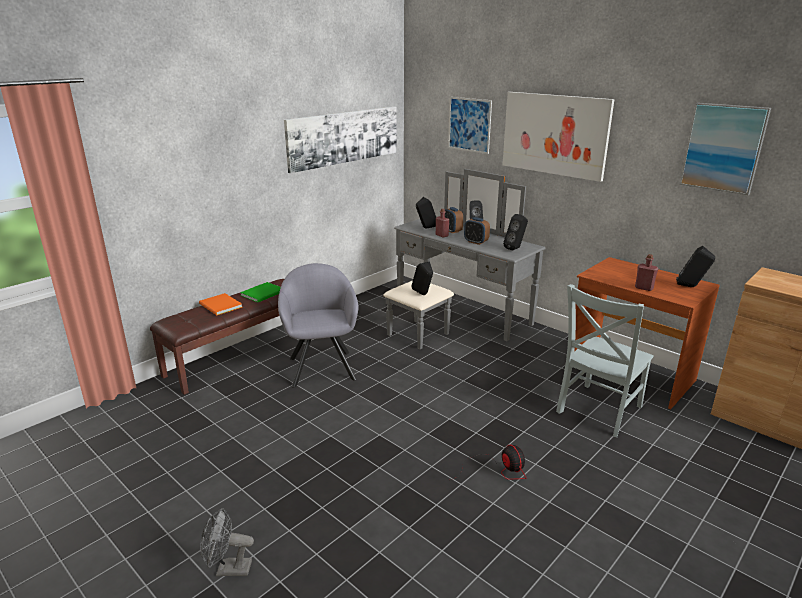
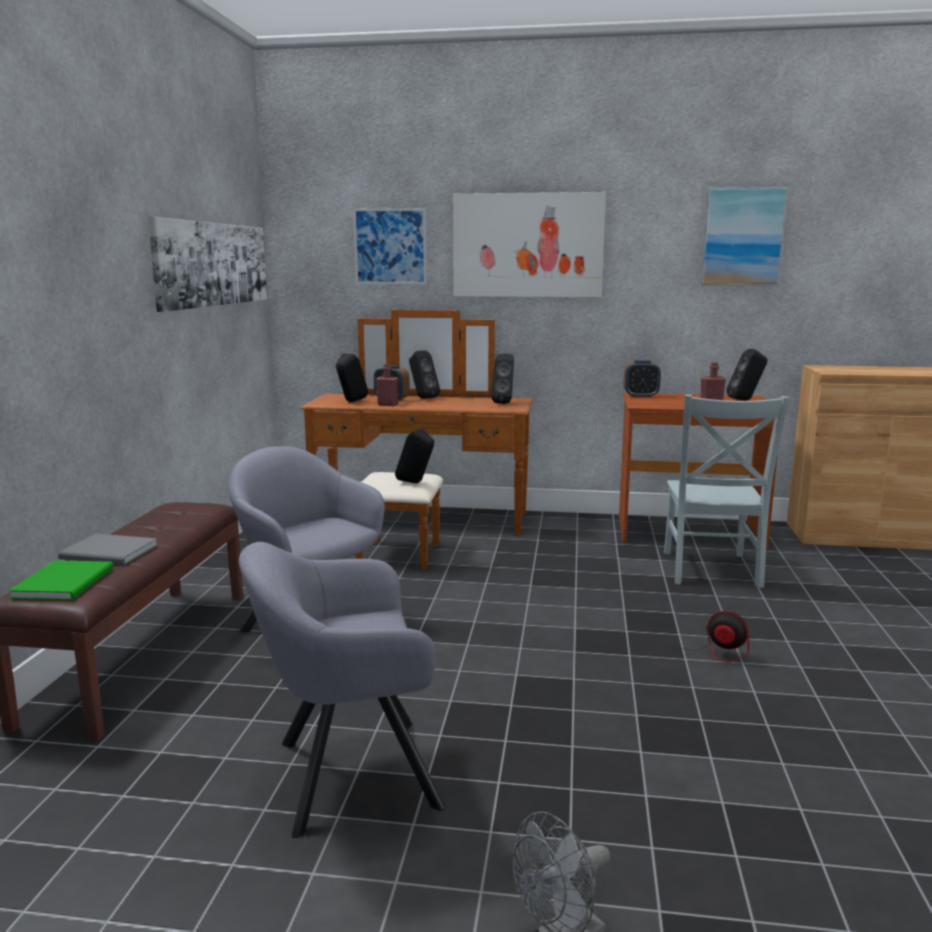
camera: 35 degrees left, 10 degrees down
(220, 306) = (110, 553): orange book -> grey book
(245, 453) = (346, 775): none -> grey armchair
(264, 293) = (168, 523): green book -> green book (67, 582)
(453, 316) = (417, 526): grey dresser -> brown dresser
(476, 242) = (445, 404): alarm clock -> alarm clock (641, 396)

